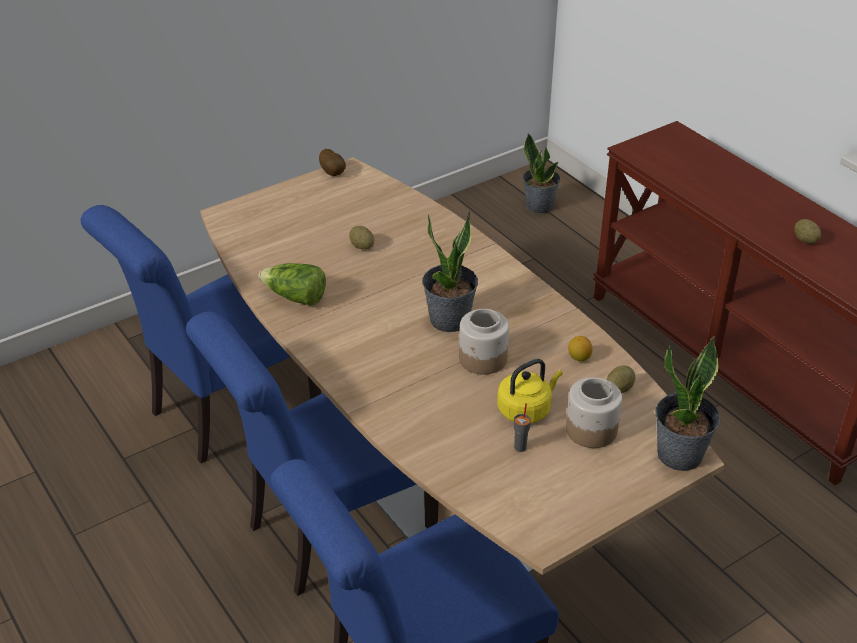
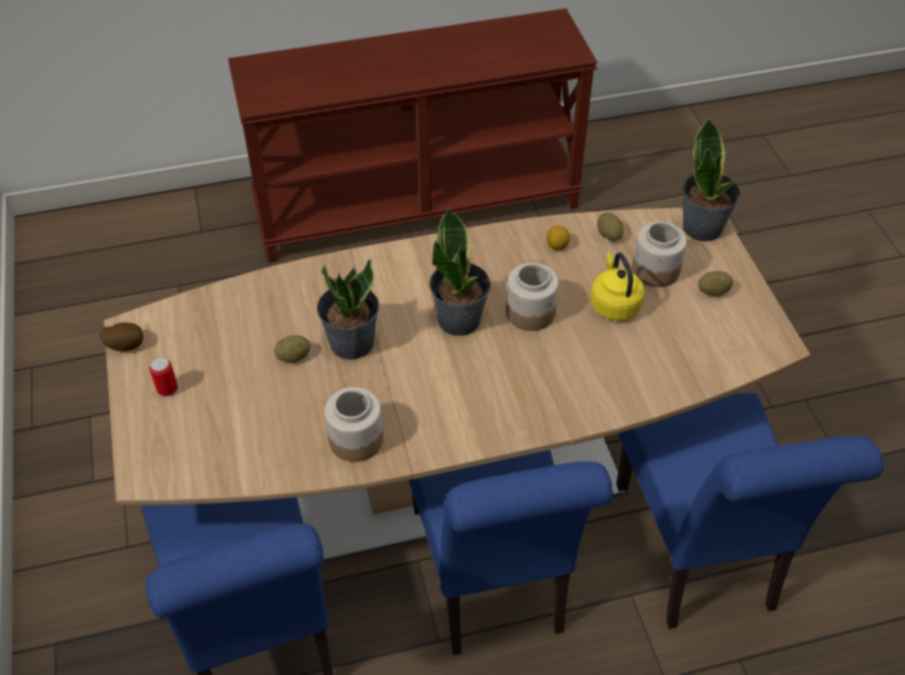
camera: 70 degrees left, 10 degrees up
(295, 297) = (356, 439): lettuce -> jar
(302, 201) = (167, 389): none -> can
(520, 447) = (662, 323): grey cup -> none
(539, 206) = (95, 250): potted plant -> potted plant (351, 342)
(805, 240) = (465, 56): potato -> potato (713, 292)

